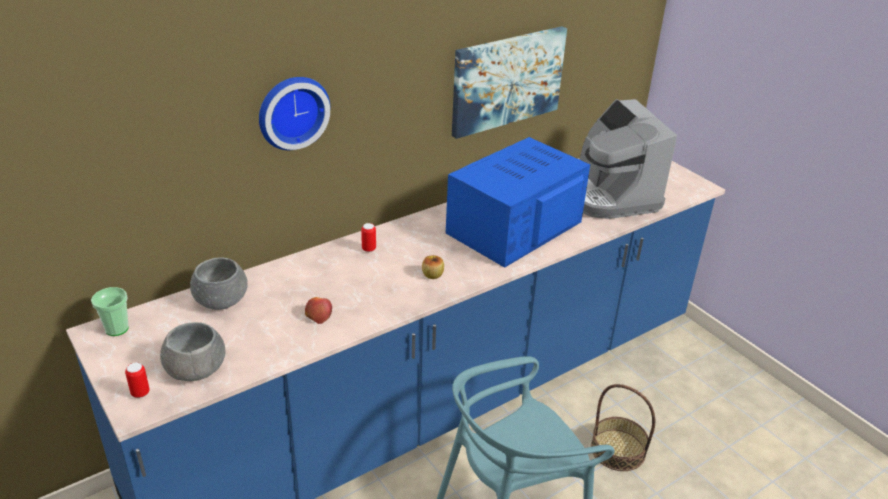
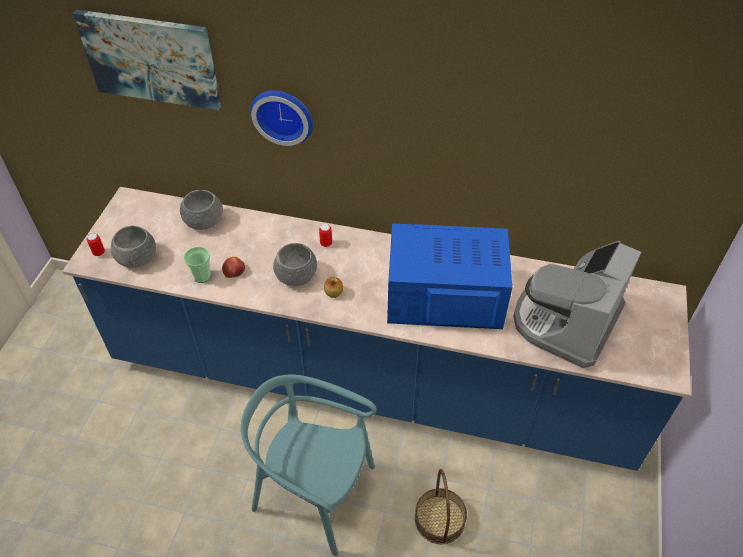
camera: 50 degrees right, 15 degrees up
(116, 329) = (138, 203): cup -> cup (202, 276)
(381, 283) = (296, 275): none -> grey bowl
(507, 80) = (513, 168): picture -> picture (151, 59)

